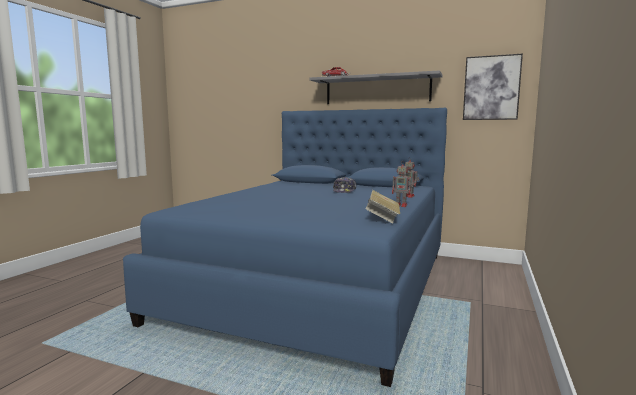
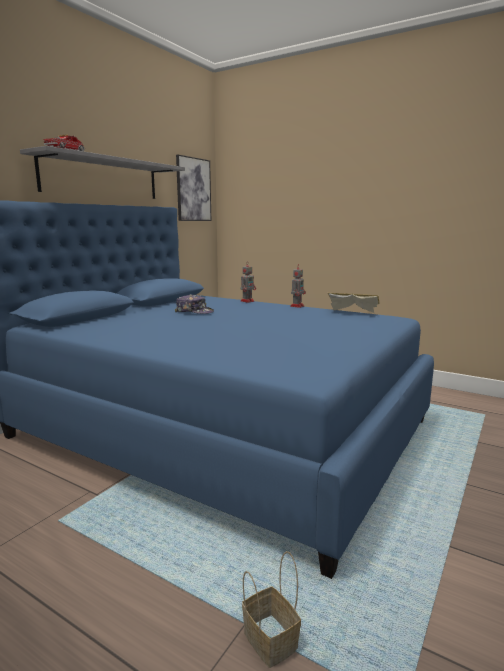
camera: 80 degrees left, 5 degrees up
(104, 312) = (268, 639): none -> basket

